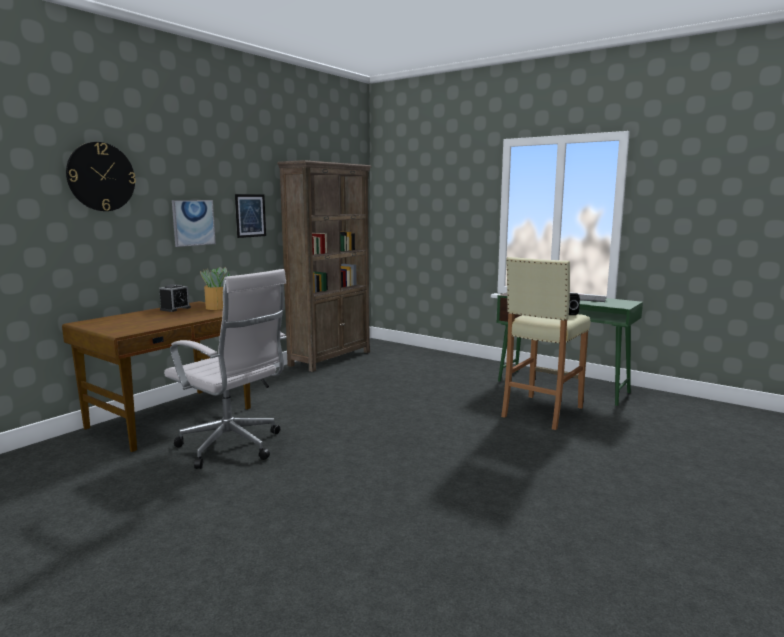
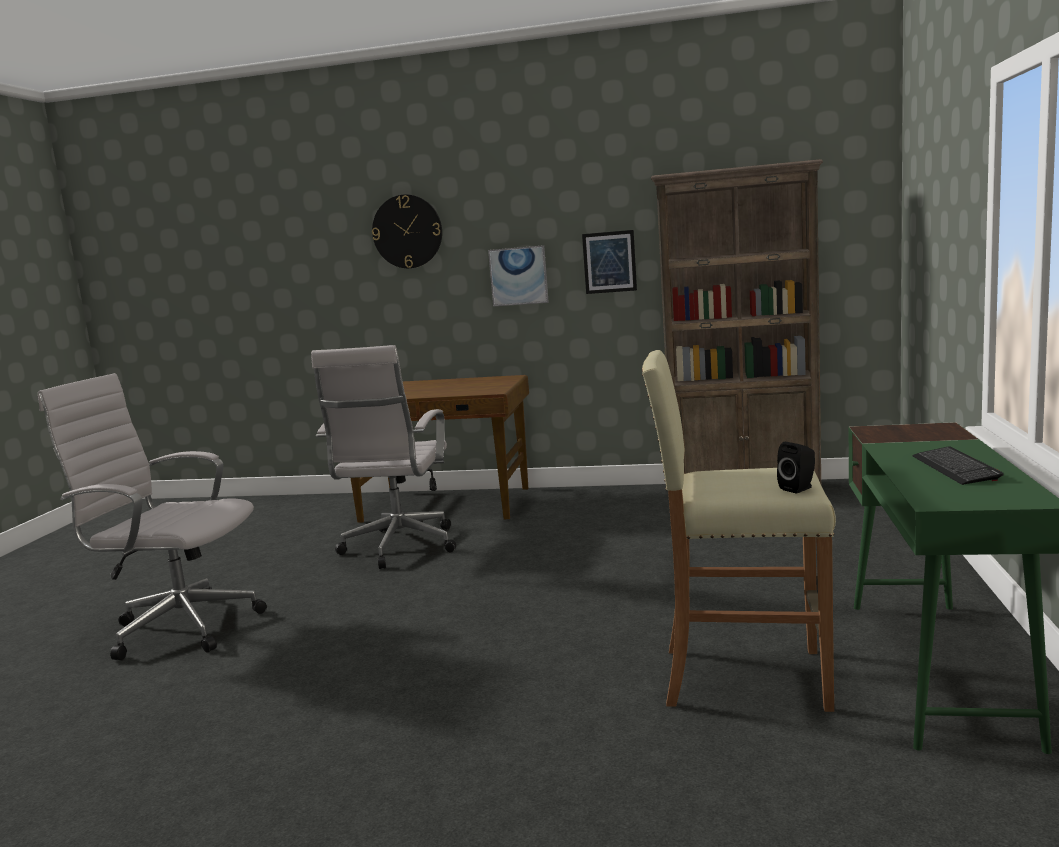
camera: 65 degrees right, 0 degrees up
(175, 309) = (472, 381): alarm clock -> none
(217, 307) = (498, 385): potted plant -> none
(242, 560) = (179, 627): none -> white office chair

